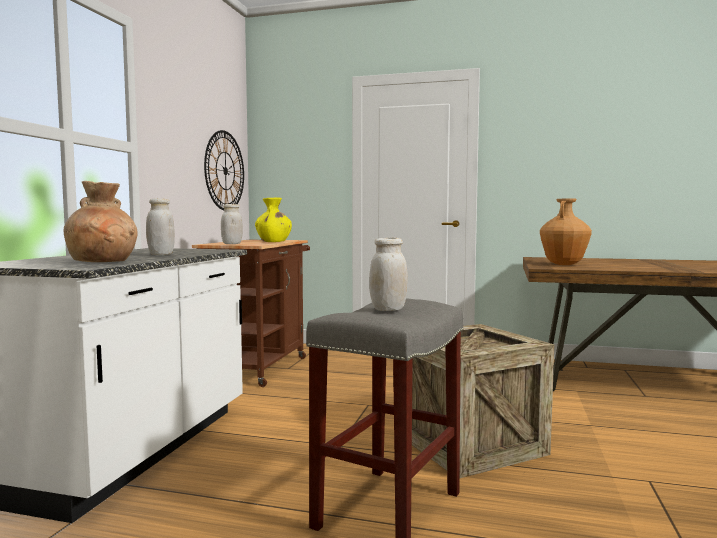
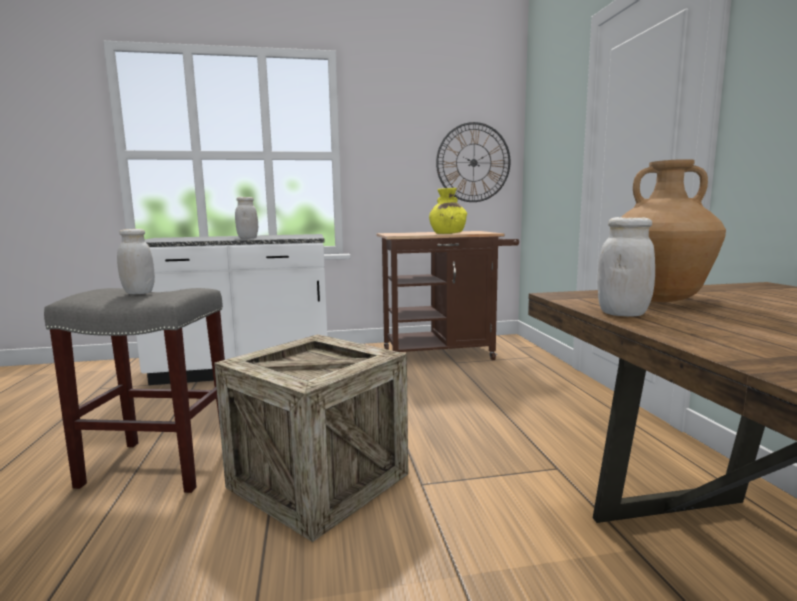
camera: 65 degrees right, 5 degrees up
(103, 262) = (178, 239): brown vase -> none
(232, 244) = (396, 233): white jar -> white jar (622, 313)

